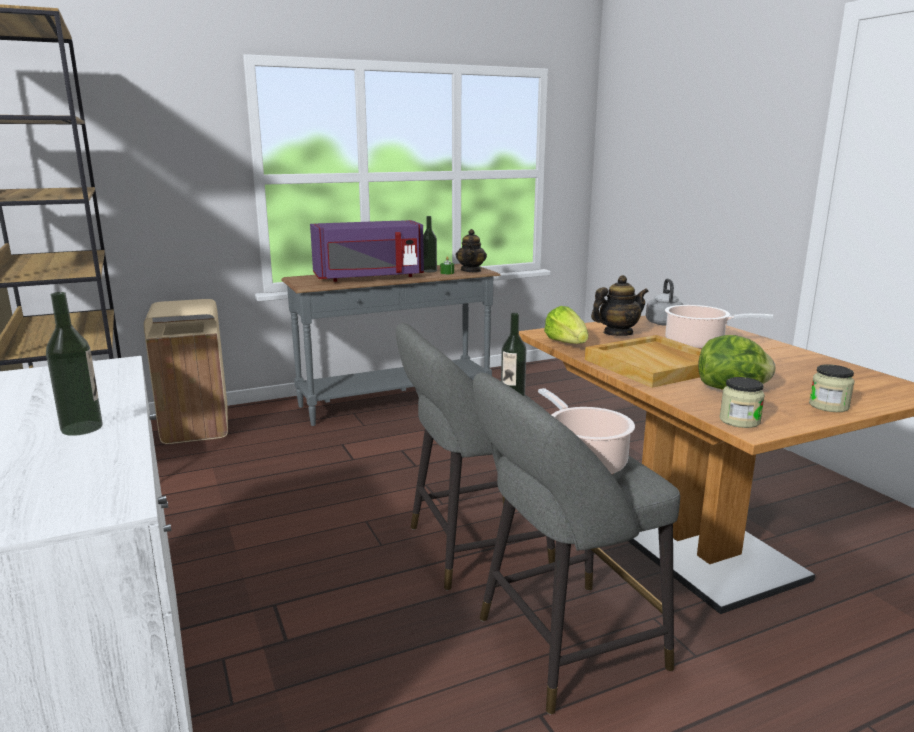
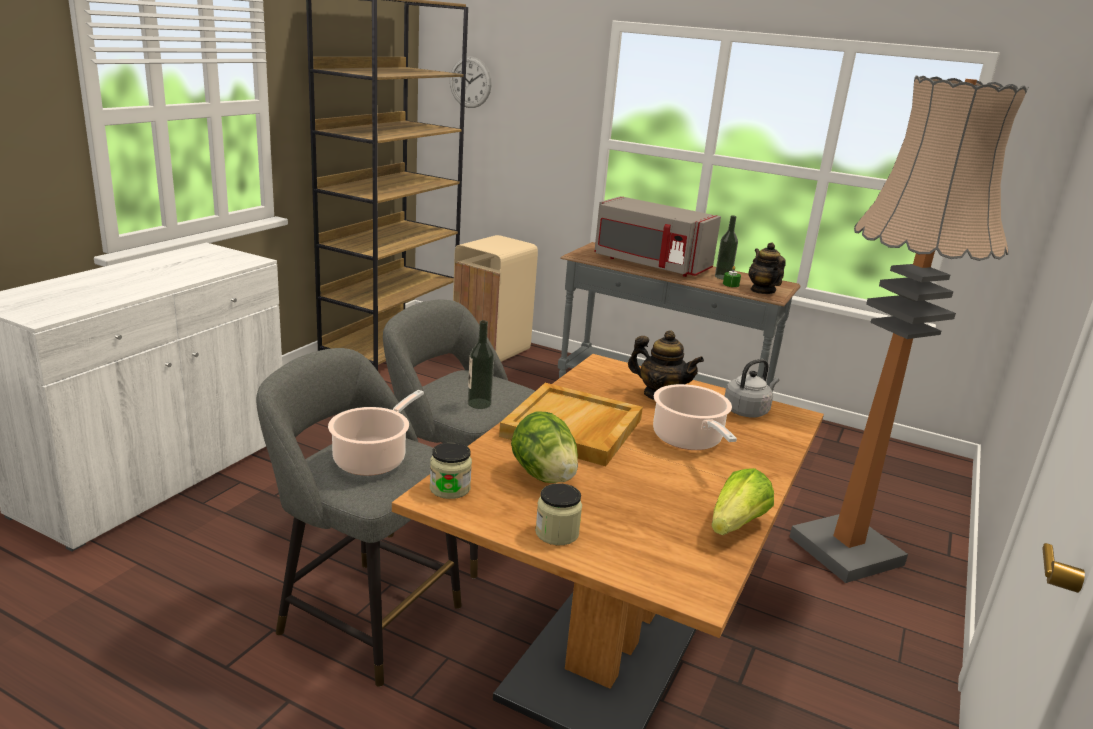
camera: 50 degrees right, 5 degrees up
(68, 134) = (470, 82): none -> wall clock
(82, 428) = (138, 284): bottle -> none
(369, 277) = (649, 264): purple microwave -> grey microwave
(471, 270) = (762, 291): teapot -> teapot turned 105 degrees clockwise
(566, 344) = (583, 380): lettuce -> lettuce (736, 525)
(641, 423) = (845, 551): none -> floor lamp

